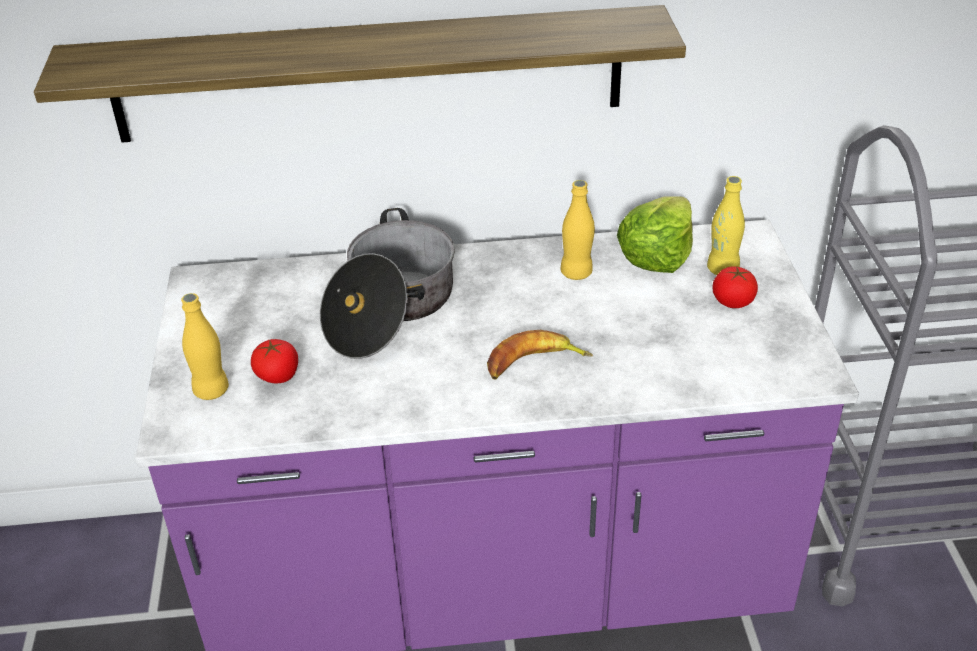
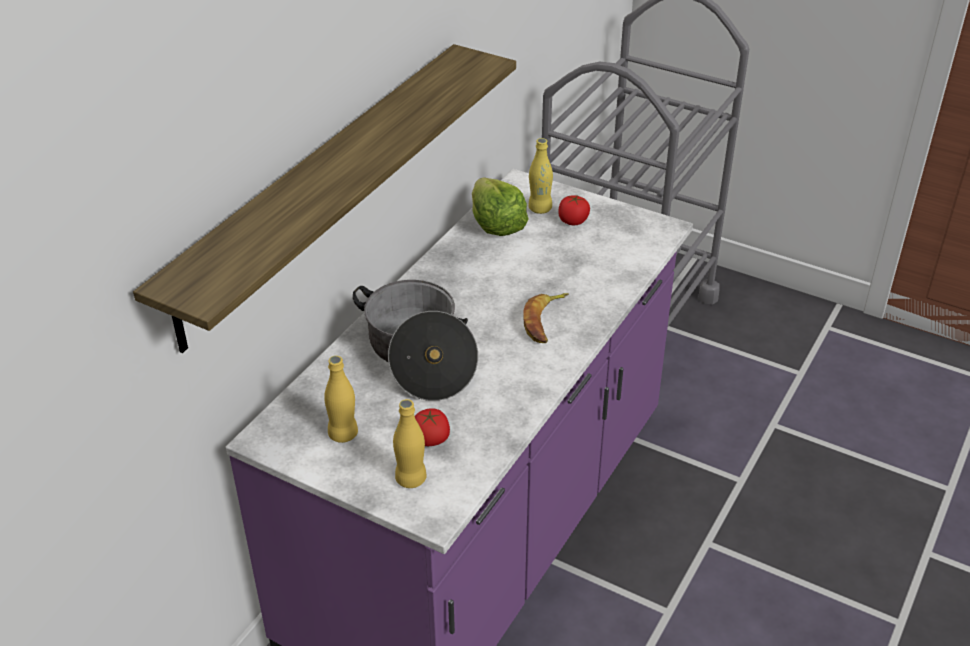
camera: 55 degrees left, 0 degrees up
(576, 273) = (476, 262): yellow bottle -> yellow bottle (343, 434)

